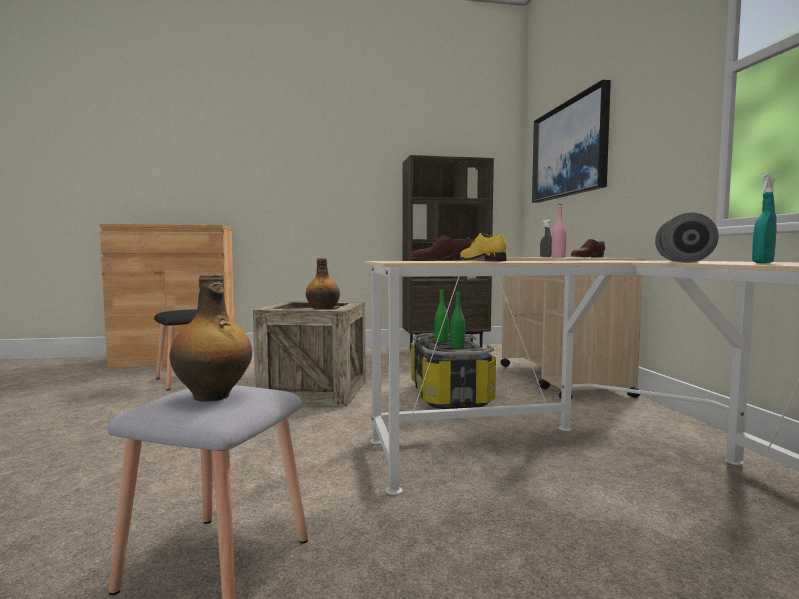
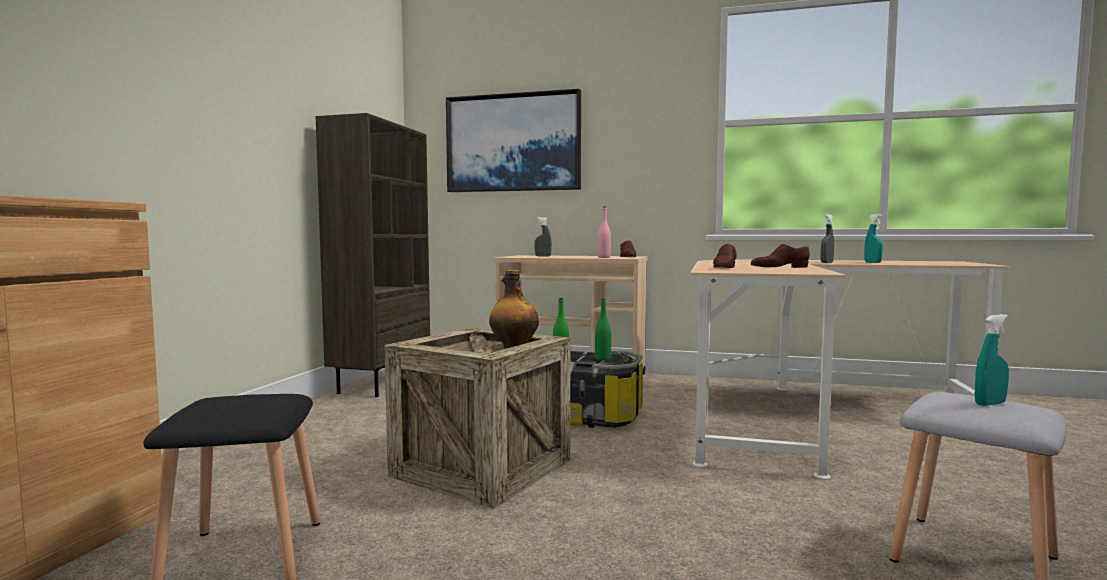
camera: 65 degrees left, 0 degrees up
(212, 397) = (990, 404): bottle -> turquoise spray bottle
(482, 261) = (779, 267): yellow shoe -> brown shoe
(683, 262) = (826, 262): grey dumbbell -> grey spray bottle

